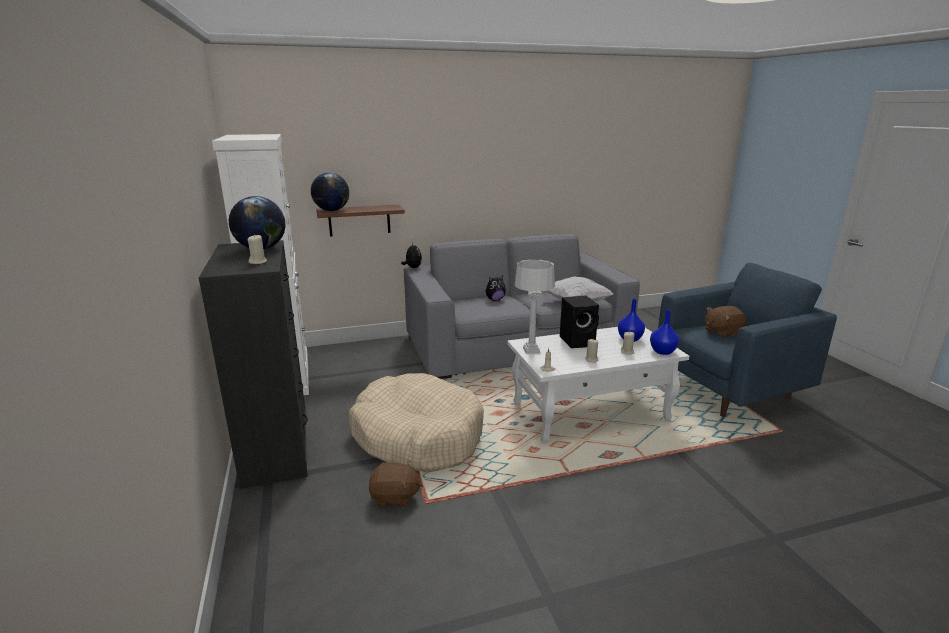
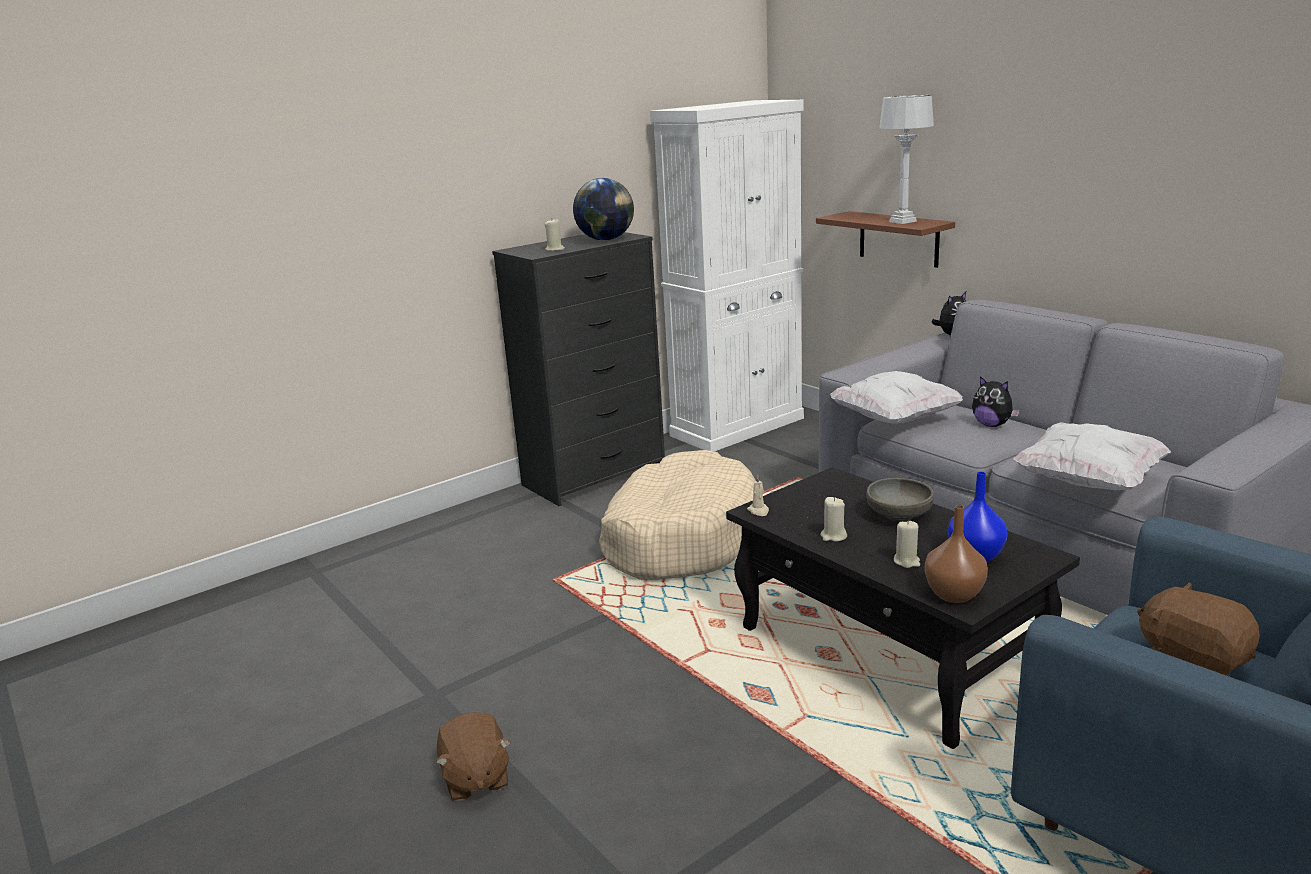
camera: 70 degrees right, 0 degrees up
(331, 210) = (846, 216): globe -> none
(394, 497) = (553, 560): brown plush toy -> brown plush toy (475, 778)
(465, 313) = (894, 420): none -> white pillow
(531, 350) = (815, 488): grey table lamp -> grey table lamp (903, 221)
(578, 341) = (899, 515): black speaker -> grey bowl
(591, 410) = (888, 654): white coffee table -> black coffee table
(662, 351) = (953, 594): blue vase -> brown vase

